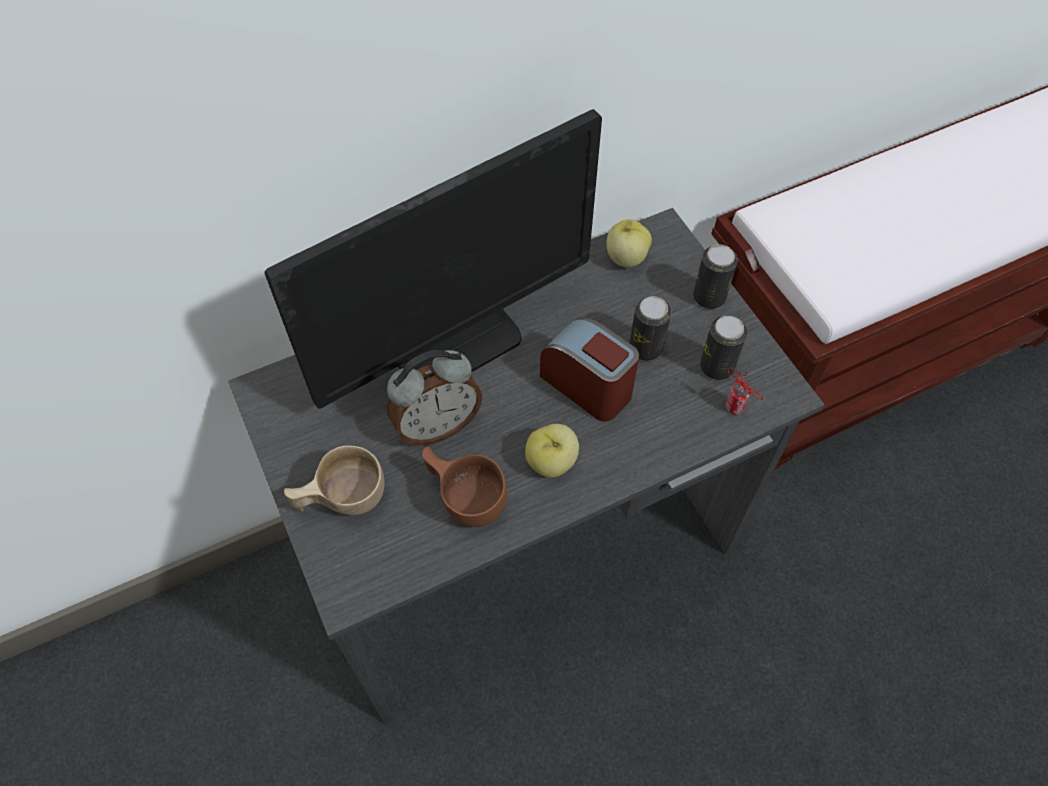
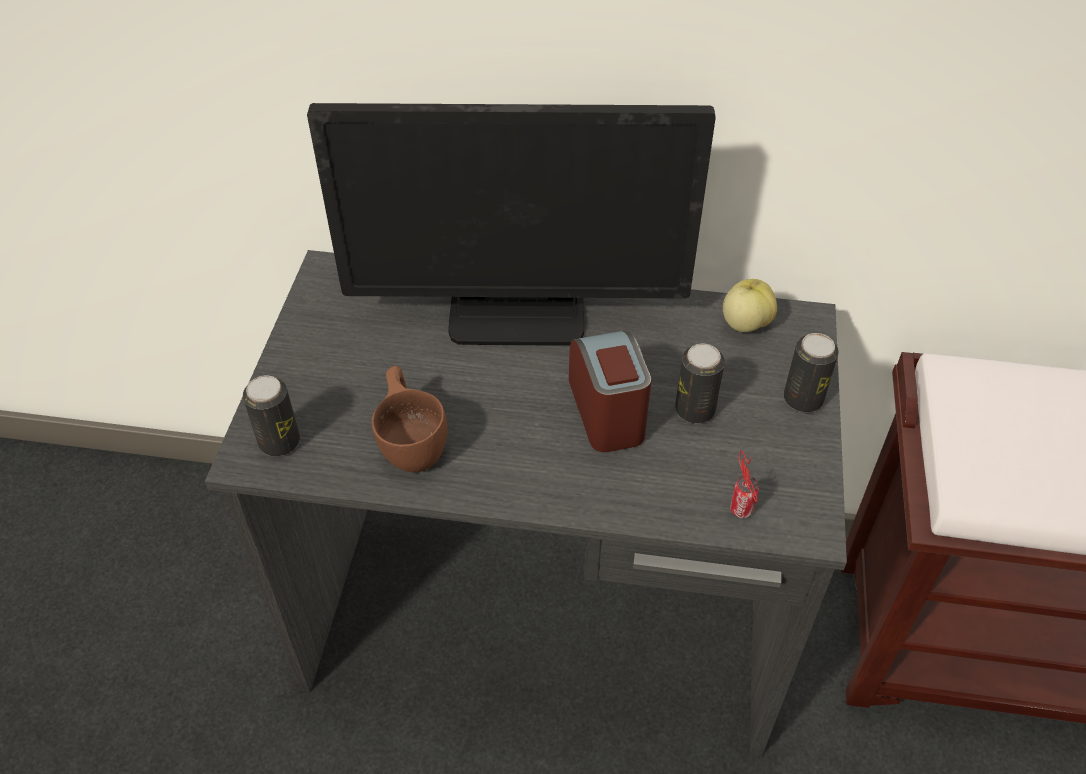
camera: 35 degrees right, 10 degrees down
(341, 499) = (310, 384): beige cup -> none
(437, 425) = (441, 370): alarm clock -> none
(551, 462) = (514, 456): apple -> none
(716, 367) = (755, 464): can -> can (279, 442)

